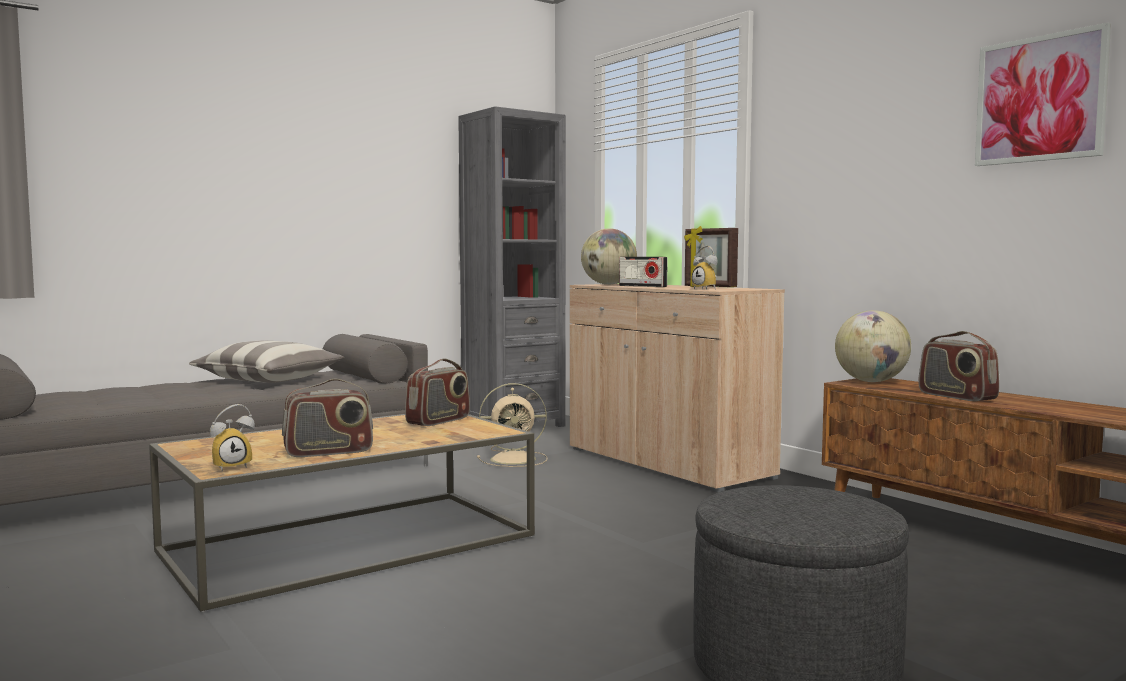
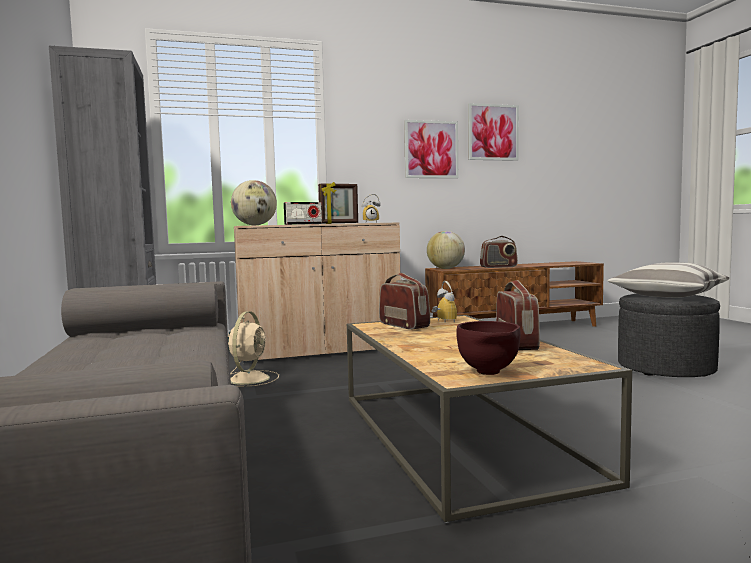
camera: 70 degrees left, 0 degrees up
(200, 449) = (489, 373): none -> brown bowl
(232, 466) = (571, 362): alarm clock -> alarm clock (442, 322)
(268, 380) = (113, 349): pillow -> pillow (667, 295)
(903, 154) = (431, 149): none -> picture

